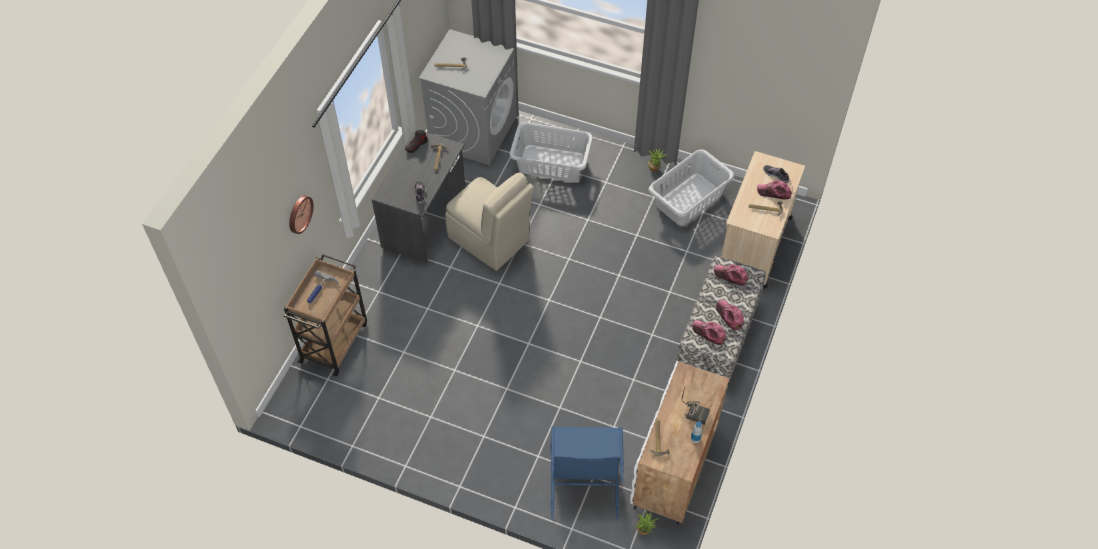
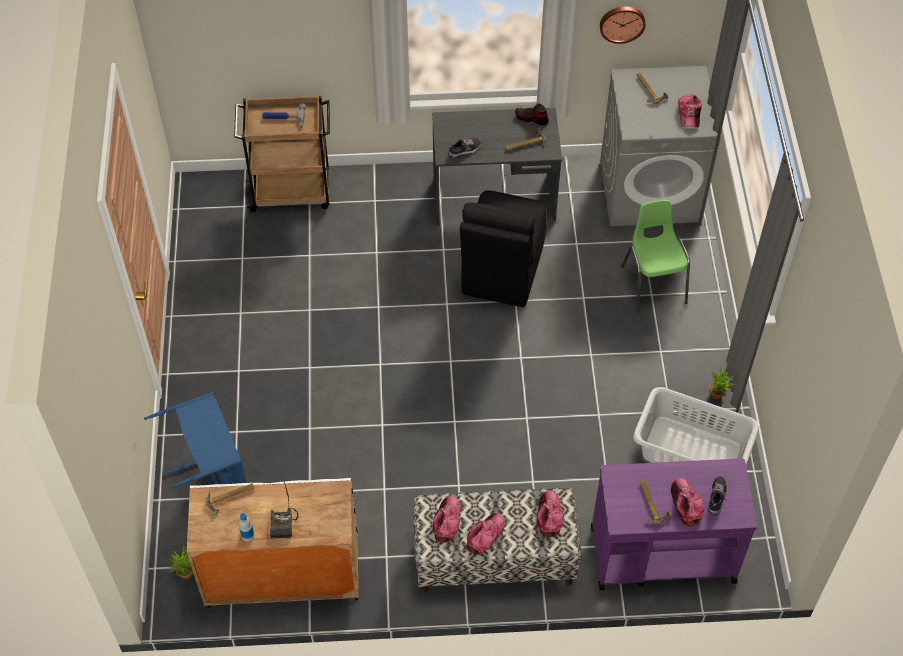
camera: 65 degrees right, 0 degrees up
(299, 214) = (315, 33): wall clock -> wall clock (622, 23)
(485, 55) = (689, 114): none -> cap
(490, 240) = (501, 271): beige chair -> black chair
(551, 163) = (653, 284): grey laundry basket -> green chair
(754, 246) = (661, 553): beige cart -> purple cart

